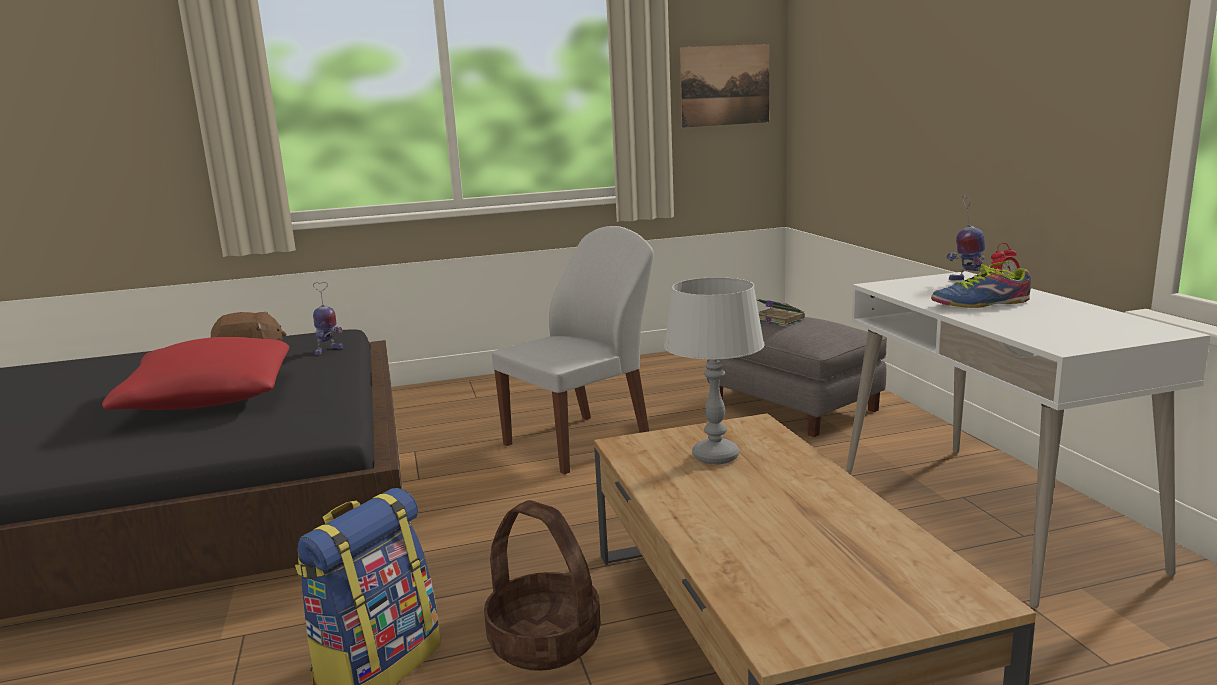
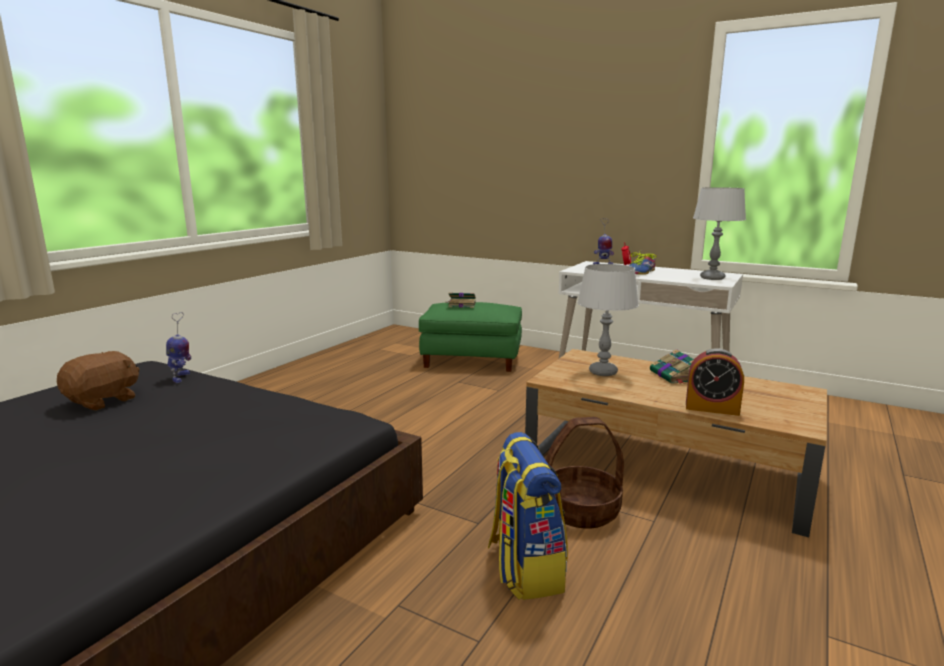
camera: 45 degrees left, 0 degrees up
(210, 399) = (169, 436): red pillow -> none
(580, 443) = (388, 409): white chair -> none
(722, 556) = (712, 408): none -> alarm clock
(725, 85) = (358, 152): picture -> none
(792, 406) = (471, 359): grey ottoman -> green ottoman
(801, 494) = (674, 376): none -> book
(1091, 333) = (712, 278): none -> grey table lamp

